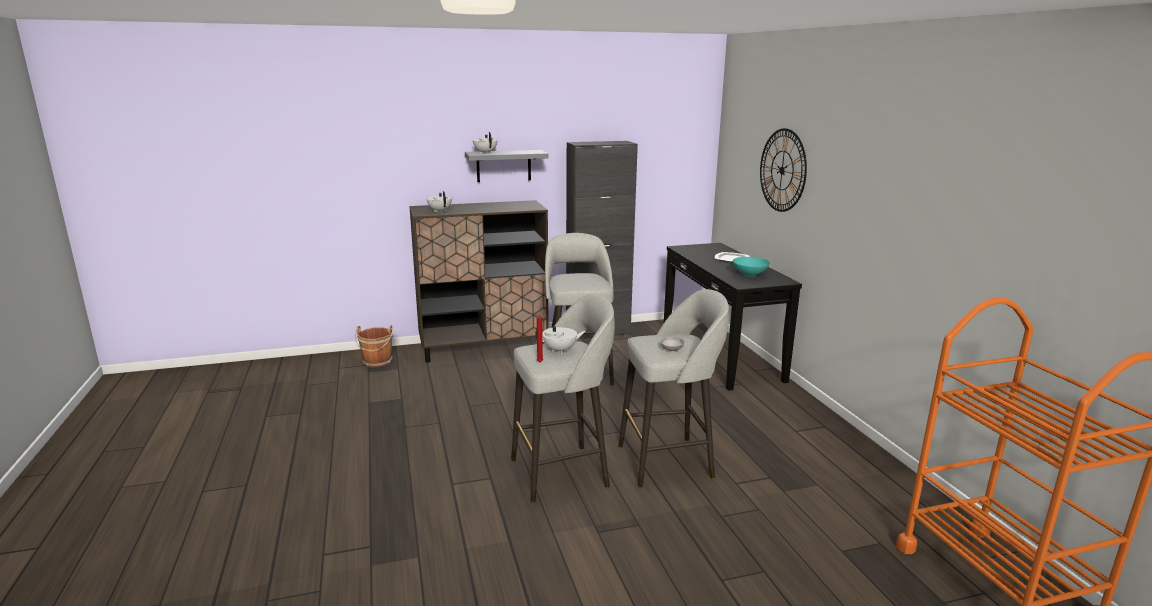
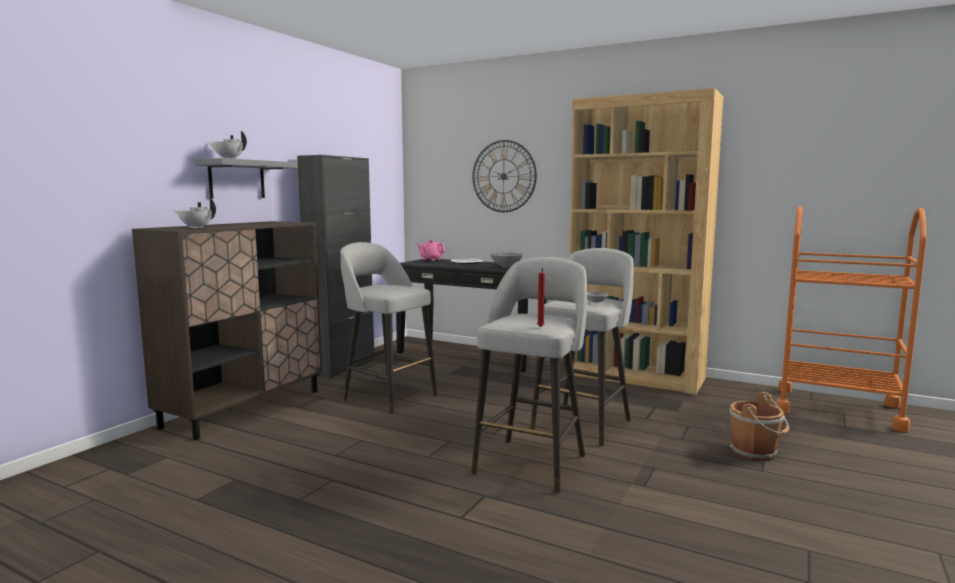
camera: 45 degrees left, 10 degrees down
(377, 362) = (120, 462): brown bucket -> brown bucket (755, 452)
(560, 350) = (530, 318): white teapot -> none
(716, 246) = (431, 259): none -> pink teapot
(749, 274) = (506, 266): turquoise bowl -> grey bowl
(830, 439) = (635, 376): none -> brown bookcase

